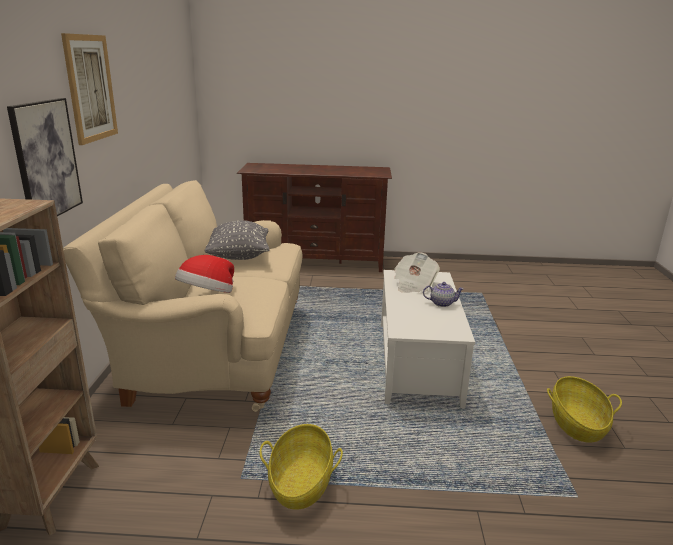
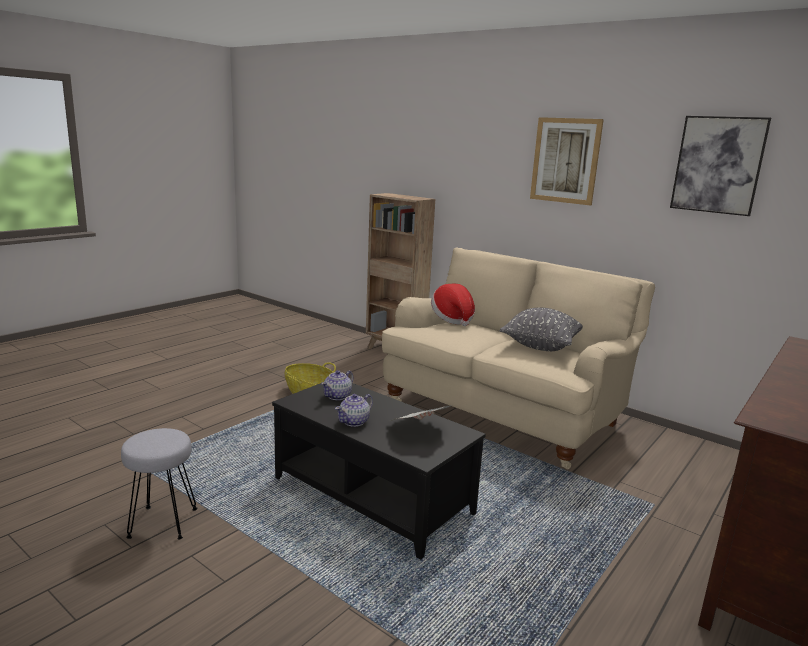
camera: 125 degrees right, 5 degrees down
(46, 160) = (491, 196): picture -> picture (718, 165)
(416, 361) = (373, 494): white coffee table -> black coffee table
(420, 322) = (338, 396): none -> teapot
(577, 424) = (162, 522): basket -> grey stool

